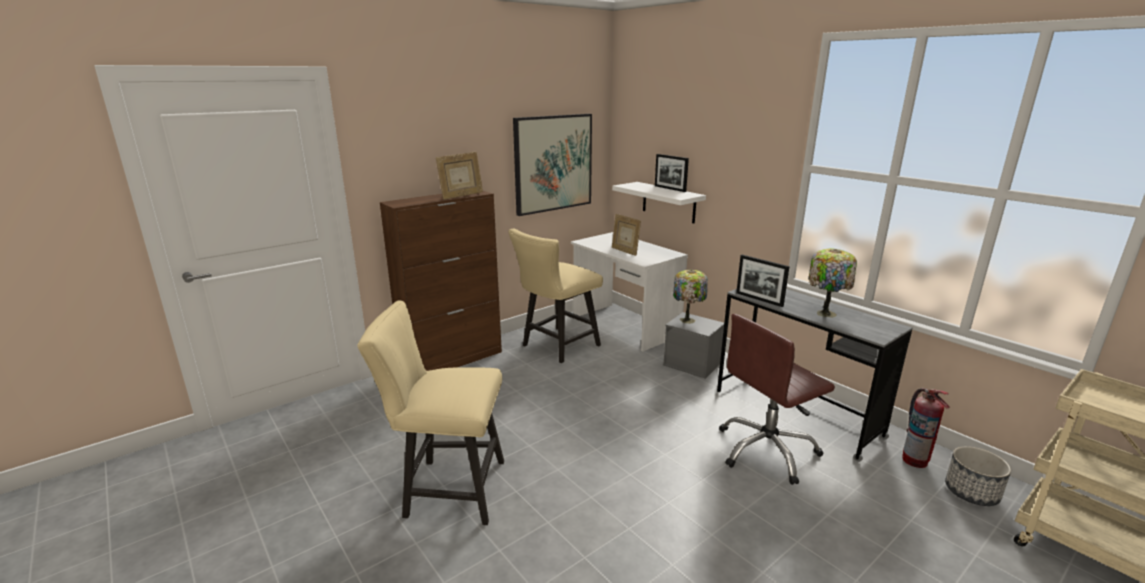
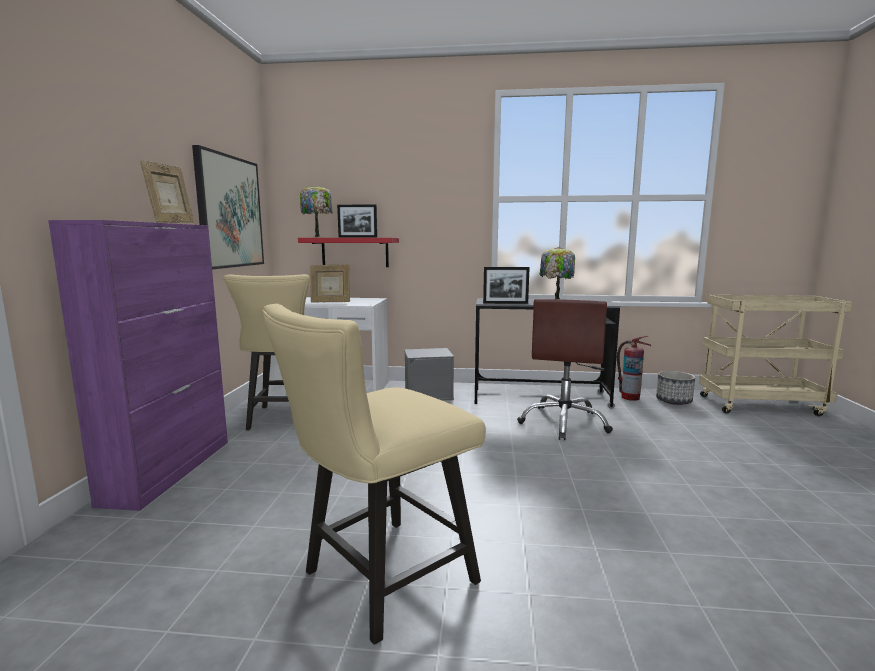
camera: 45 degrees left, 10 degrees down
(453, 360) = (170, 470): brown cabinet -> purple cabinet
(668, 202) = (355, 252): white shelf -> red shelf
(688, 320) = (419, 352): table lamp -> table lamp (318, 237)

